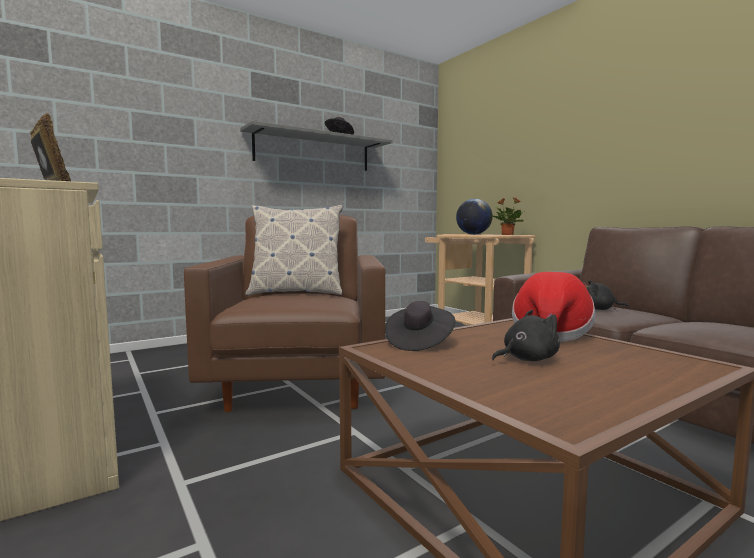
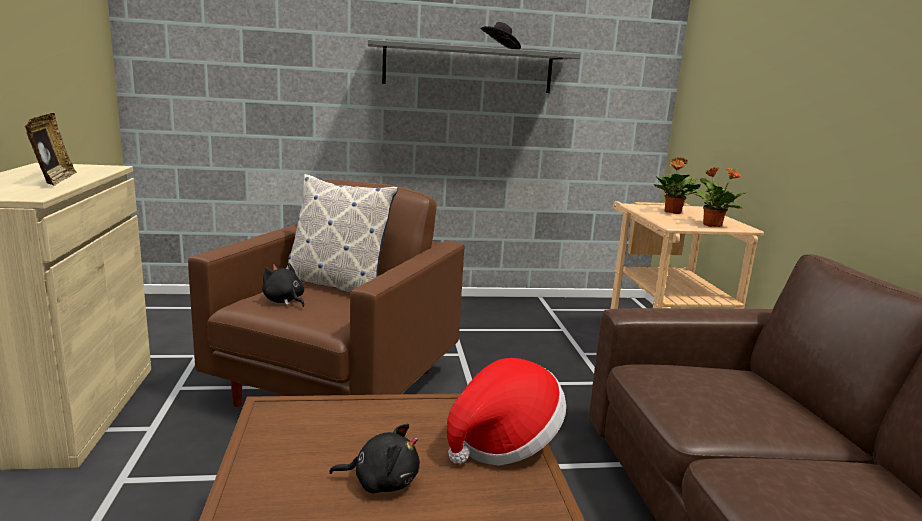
camera: 25 degrees right, 10 degrees up
(419, 342) = (330, 413): black hat -> none
(473, 234) = (672, 212): globe -> potted plant
(600, 309) = (705, 402): black plush toy -> black plush toy (284, 301)

